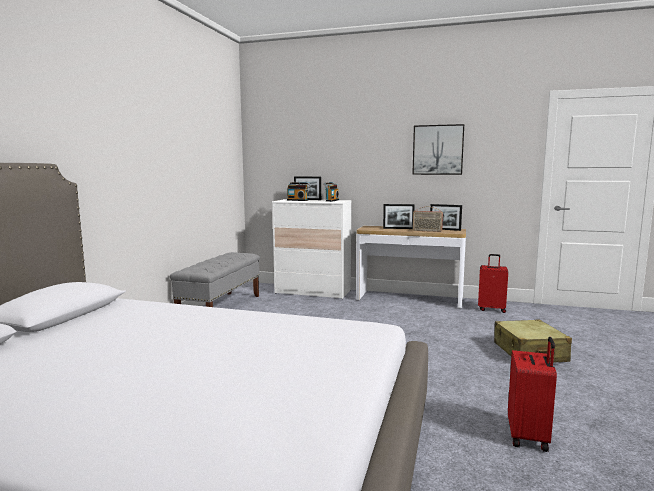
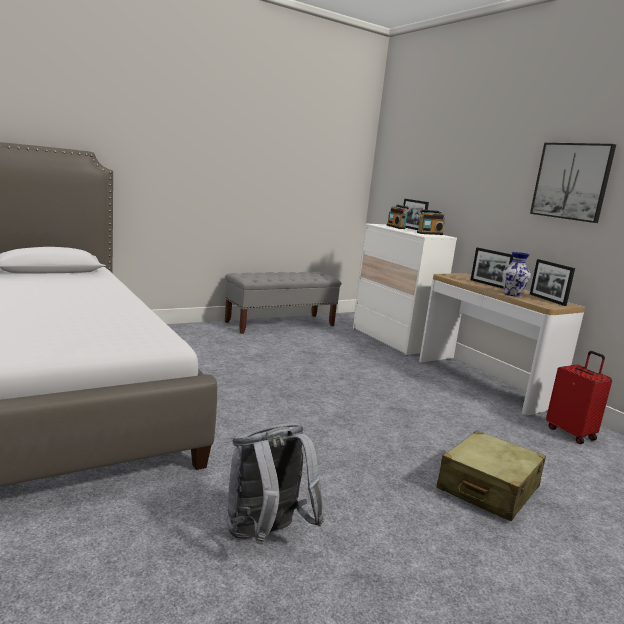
camera: 40 degrees right, 5 degrees up
(427, 231) = (512, 294): radio -> vase
(529, 436) = (266, 535): red suitcase -> grey backpack

